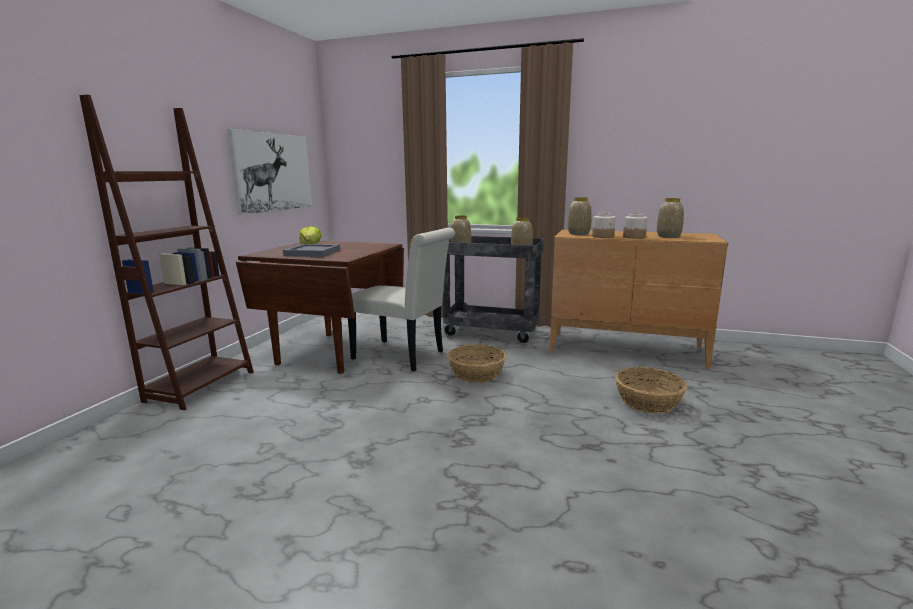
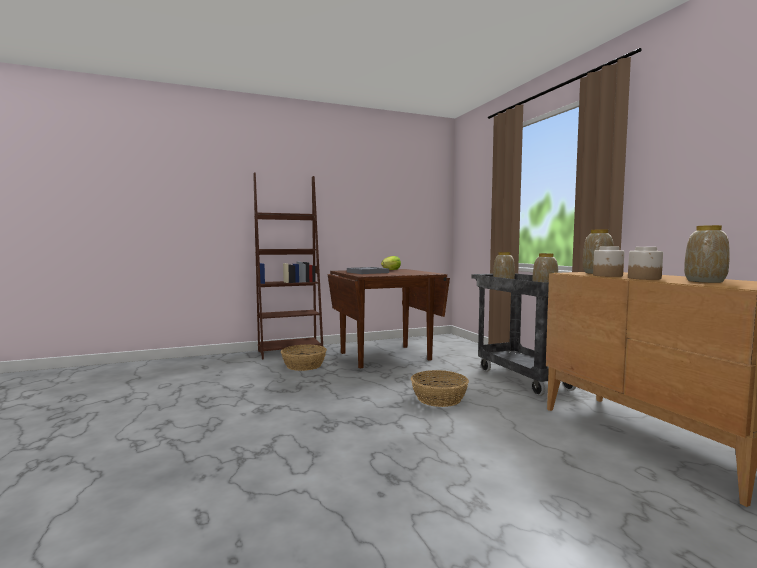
camera: 50 degrees right, 10 degrees down
(273, 172) = (392, 217): picture -> none
(403, 356) = (418, 371): white chair -> none
(648, 402) = (543, 484): basket -> basket (304, 366)

